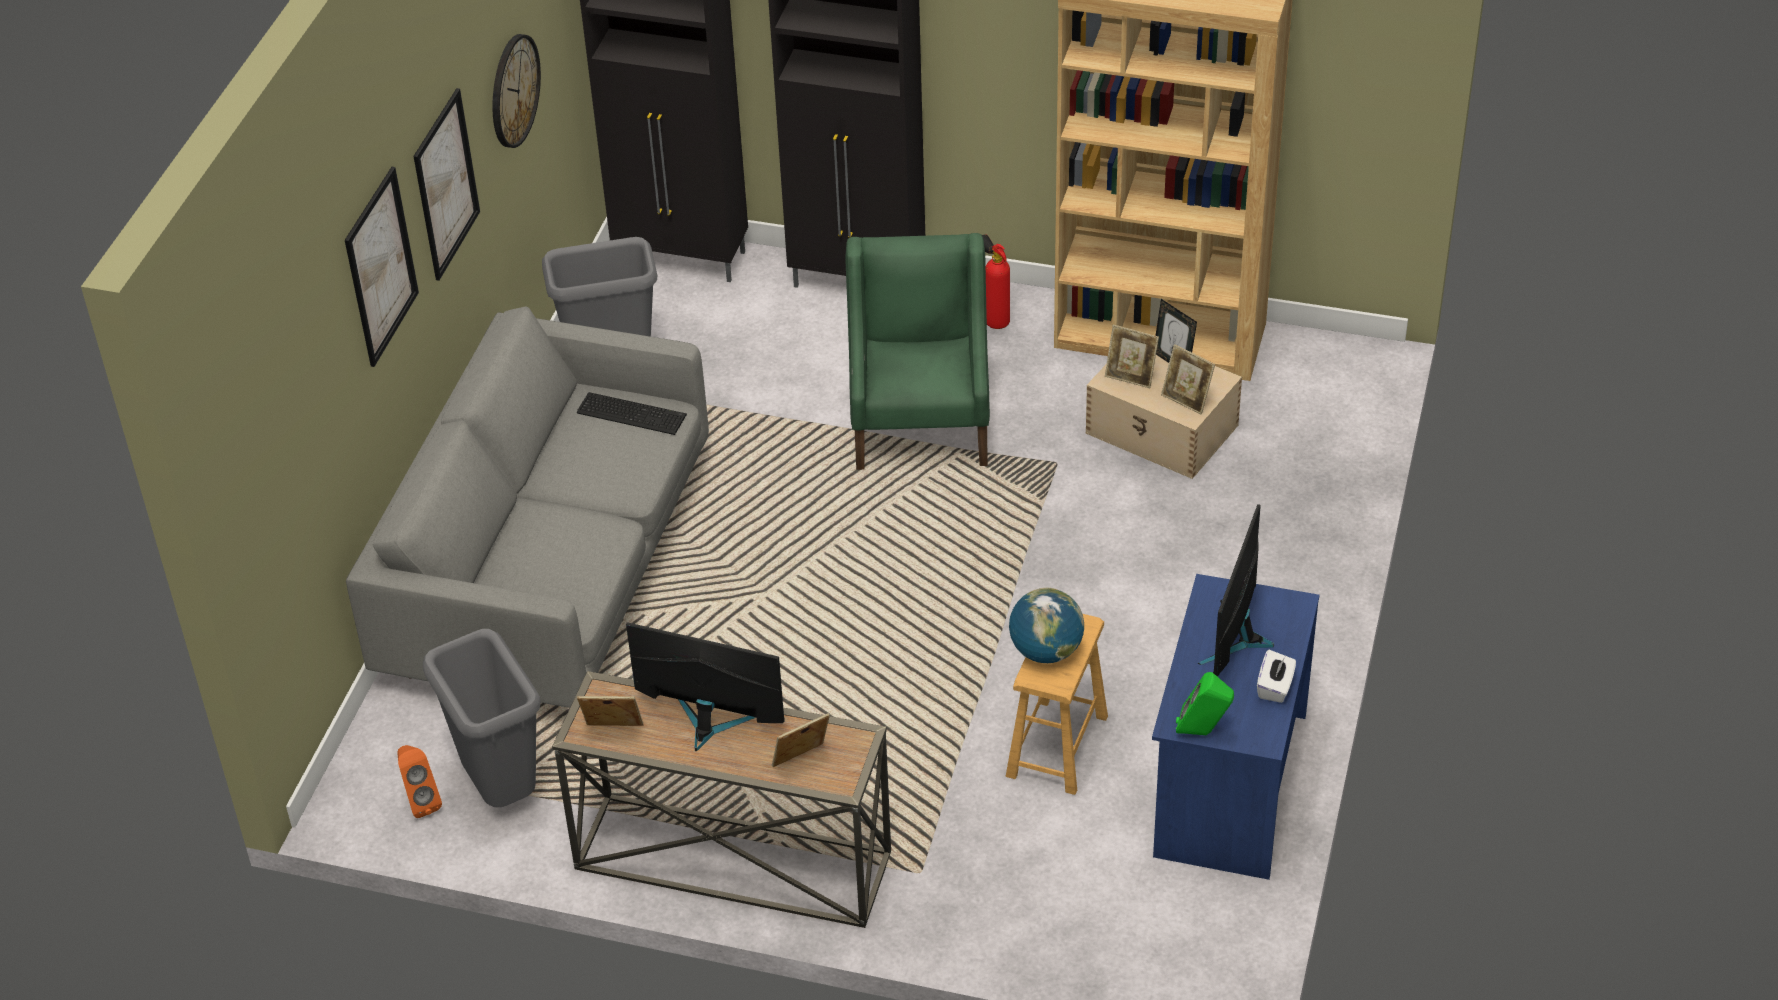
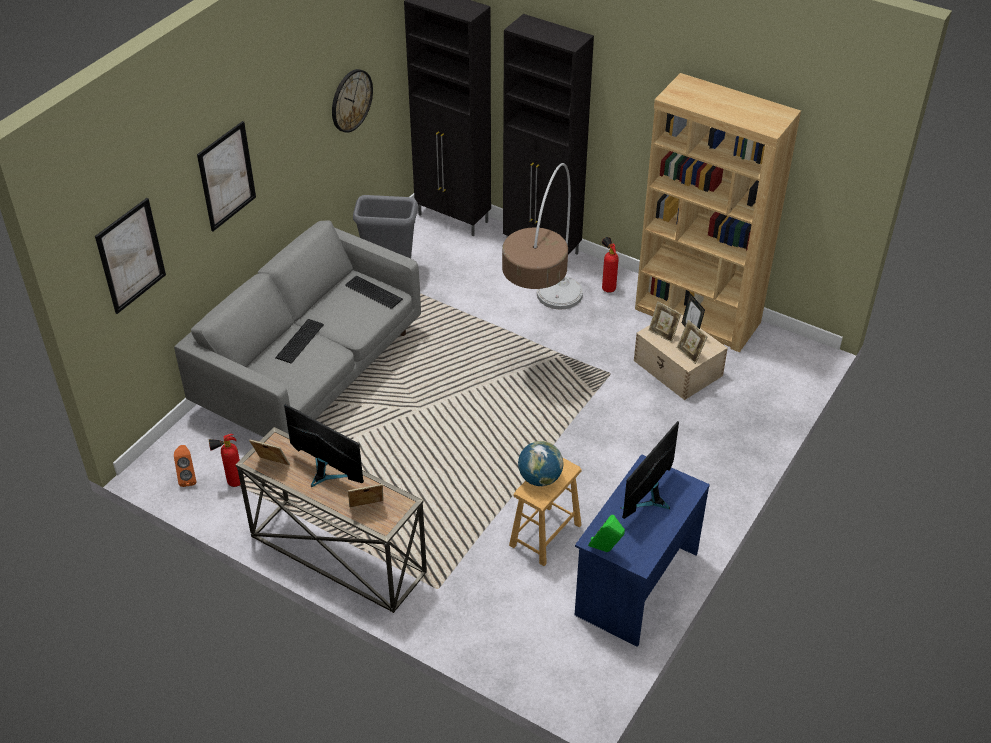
camera: 15 degrees right, 0 degrees up
(446, 184) = (287, 141): picture -> picture (131, 256)
(500, 791) = (231, 483): grey trash can -> fire extinguisher
(540, 525) = (298, 341): none -> keyboard
(921, 425) = (543, 335): green armchair -> floor lamp
(1275, 687) = (660, 533): white tissue box -> none

